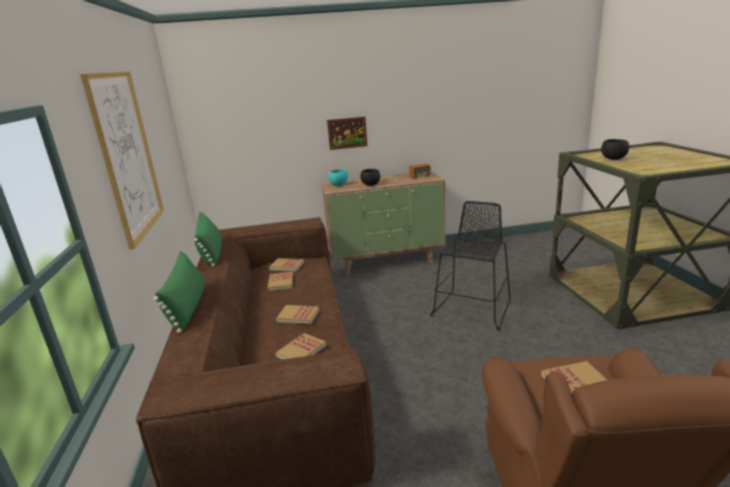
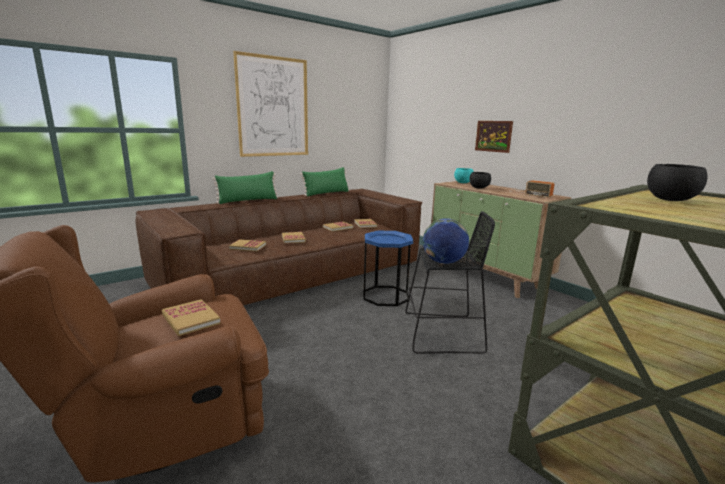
camera: 60 degrees right, 5 degrees down
(387, 317) = (385, 296): none -> blue side table
(485, 250) = (443, 262): none -> globe

